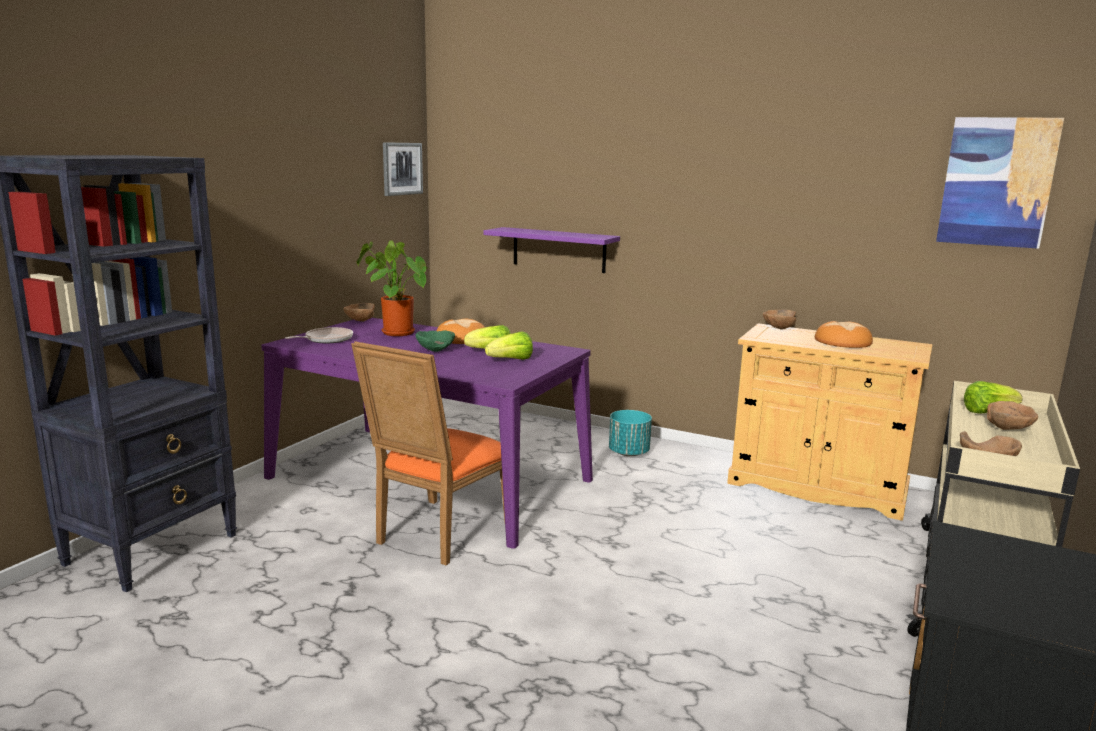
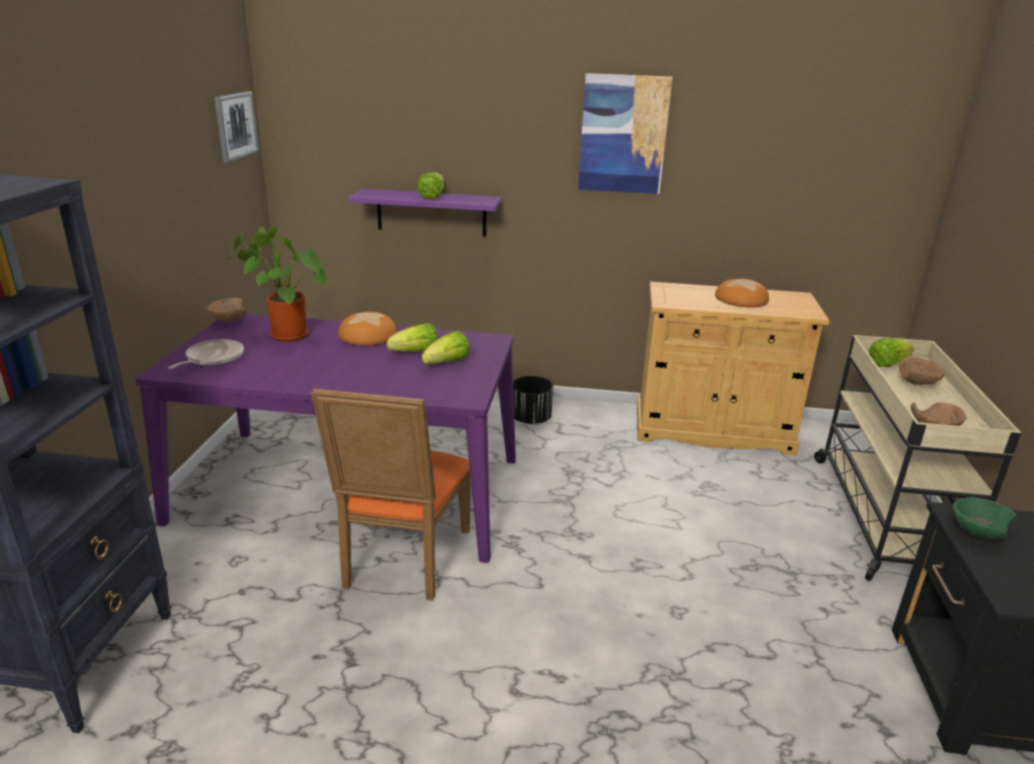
camera: 20 degrees left, 10 degrees up
(435, 350) = (354, 359): green bowl -> green bowl (975, 532)
(556, 233) = (432, 196): none -> lettuce
(629, 453) = (531, 419): turquoise planter -> black planter
(778, 329) = (674, 287): brown bowl -> none
(997, 182) = (873, 141): picture -> picture (623, 134)

